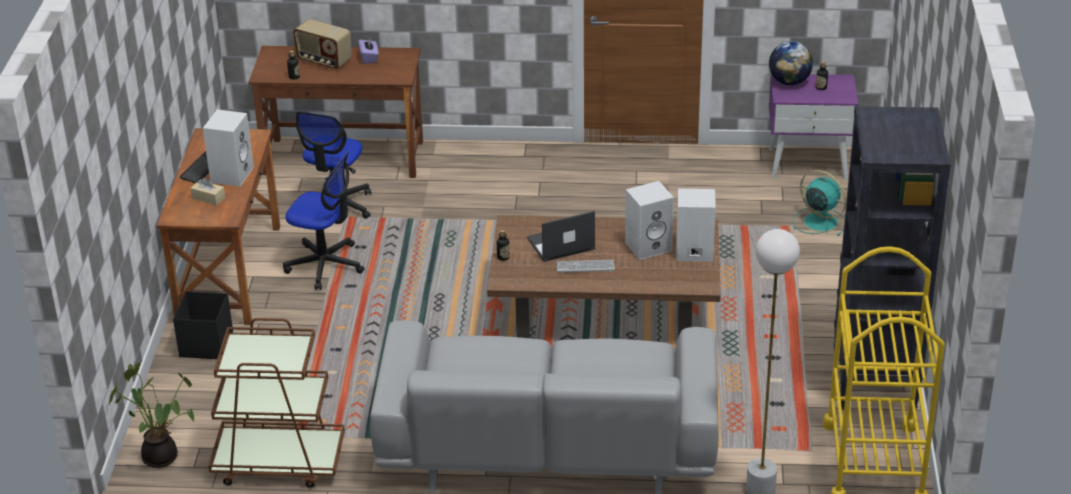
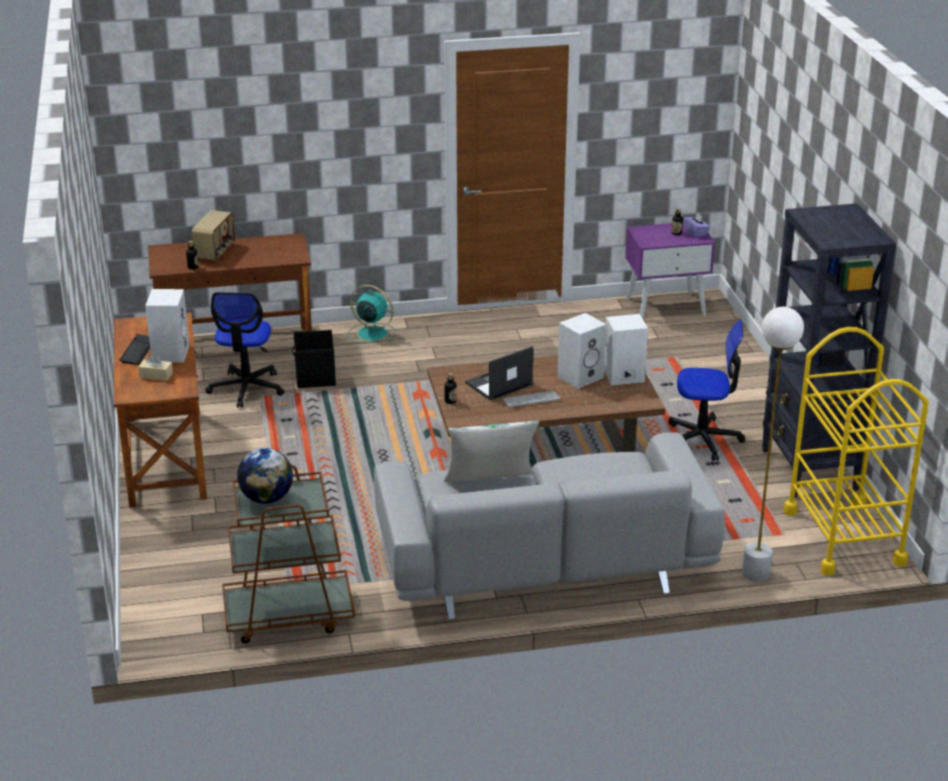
camera: 15 degrees left, 5 degrees down
(162, 455) = (166, 626): potted plant -> none
(205, 345) = (169, 522): black storage box -> black storage box (315, 377)
(323, 61) = (215, 252): radio -> radio turned 90 degrees counterclockwise
(325, 265) = (258, 439): office chair -> office chair (703, 439)
(369, 58) = (259, 245): purple tissue box -> purple tissue box (696, 233)
(497, 361) = (490, 486): none -> white pillow
(789, 82) = (646, 231): globe -> globe (266, 499)
(819, 221) = (698, 351): turquoise fan -> turquoise fan (371, 333)

